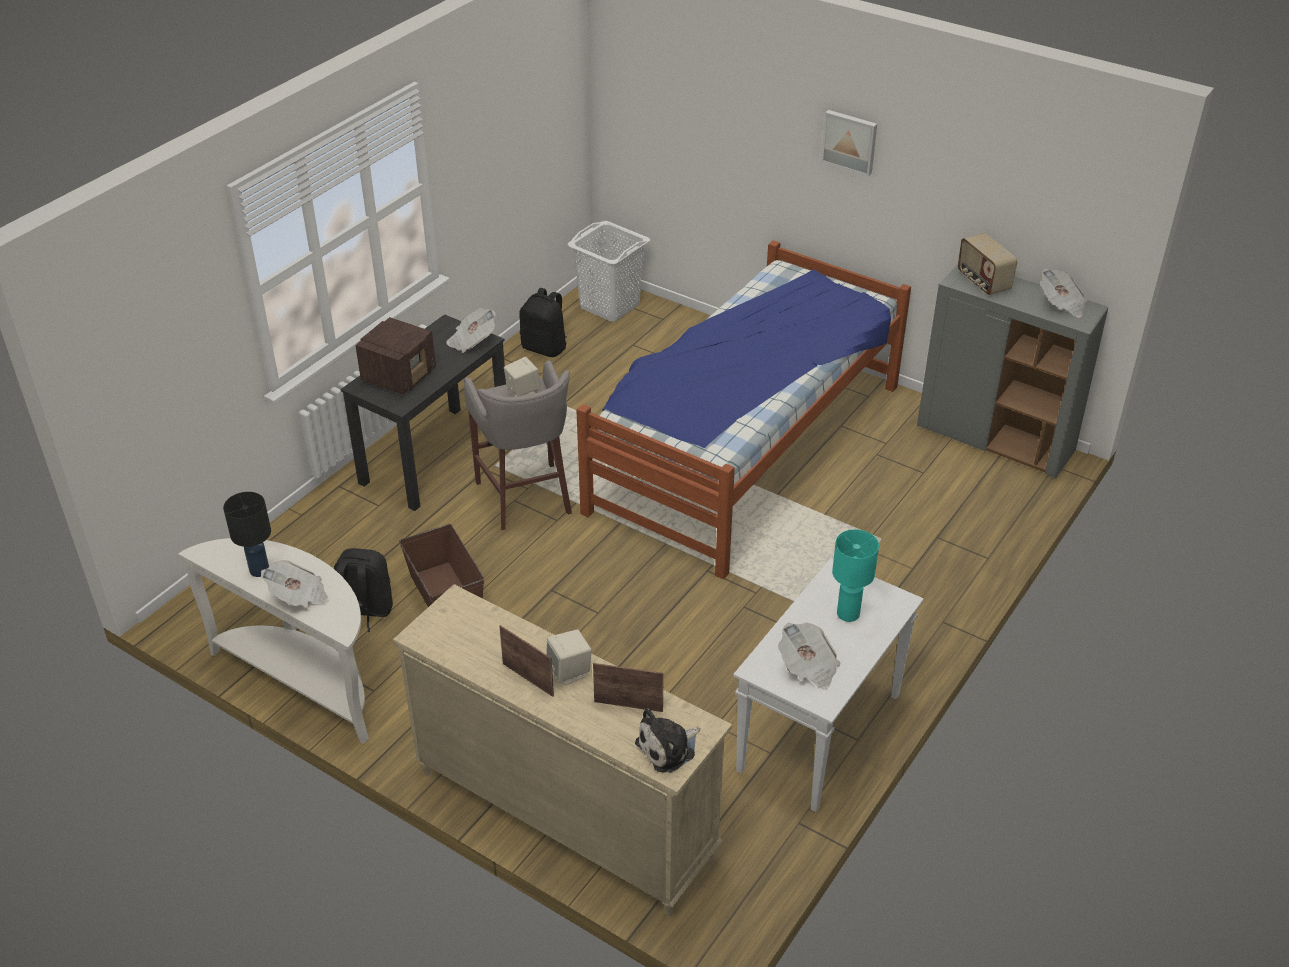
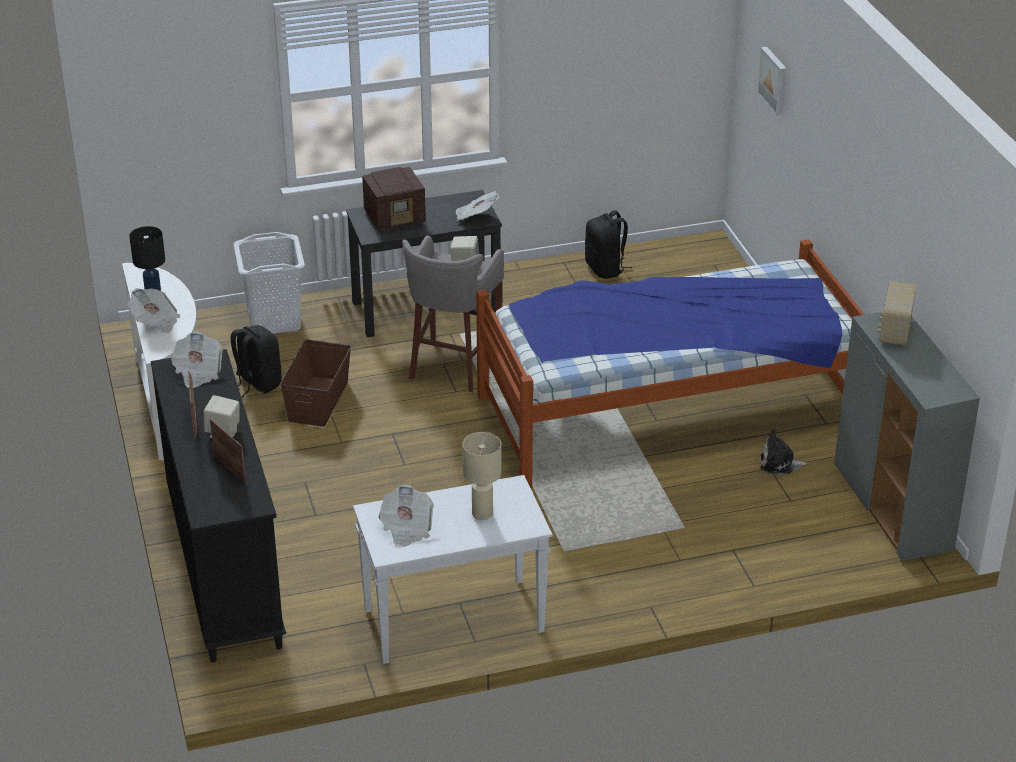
camera: 40 degrees right, 5 degrees down
(563, 813) = (224, 568): beige dresser -> black dresser
(610, 305) = (700, 260): white laundry basket -> white laundry basket (274, 321)
(668, 748) = (220, 504): plush toy -> plush toy (779, 463)
(848, 614) = (482, 514): turquoise table lamp -> beige table lamp
(850, 141) = (858, 158): picture -> picture (774, 80)
(1061, 305) = (937, 377): newspaper -> newspaper (198, 372)

